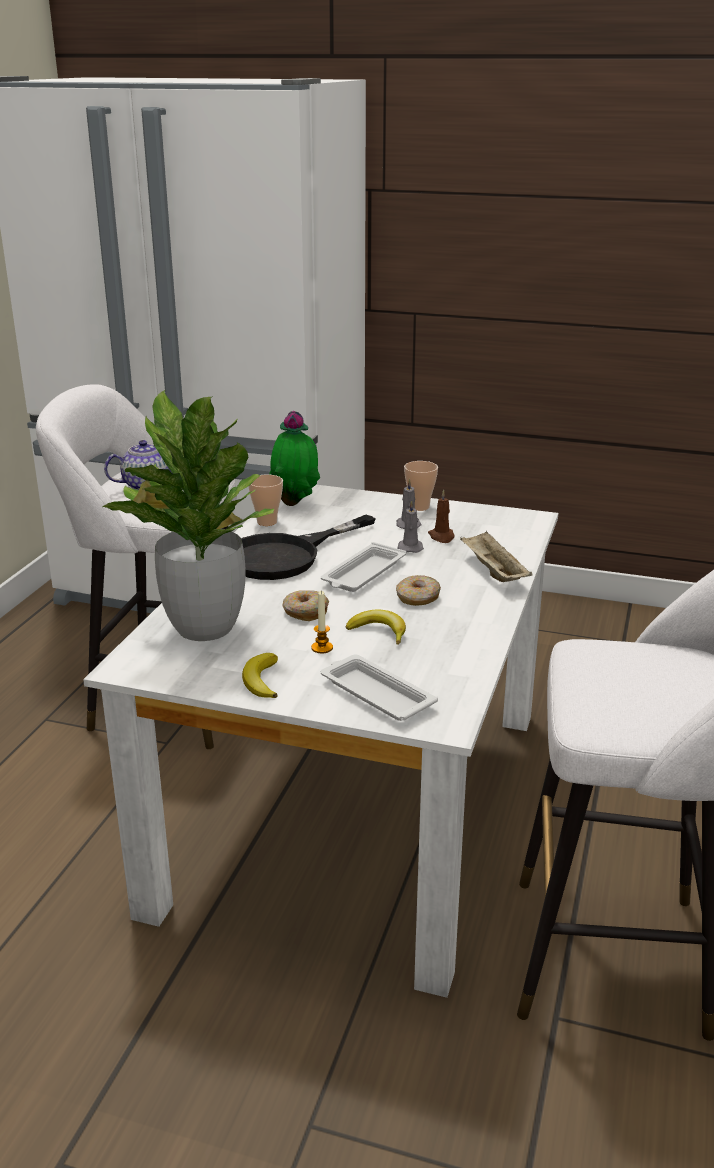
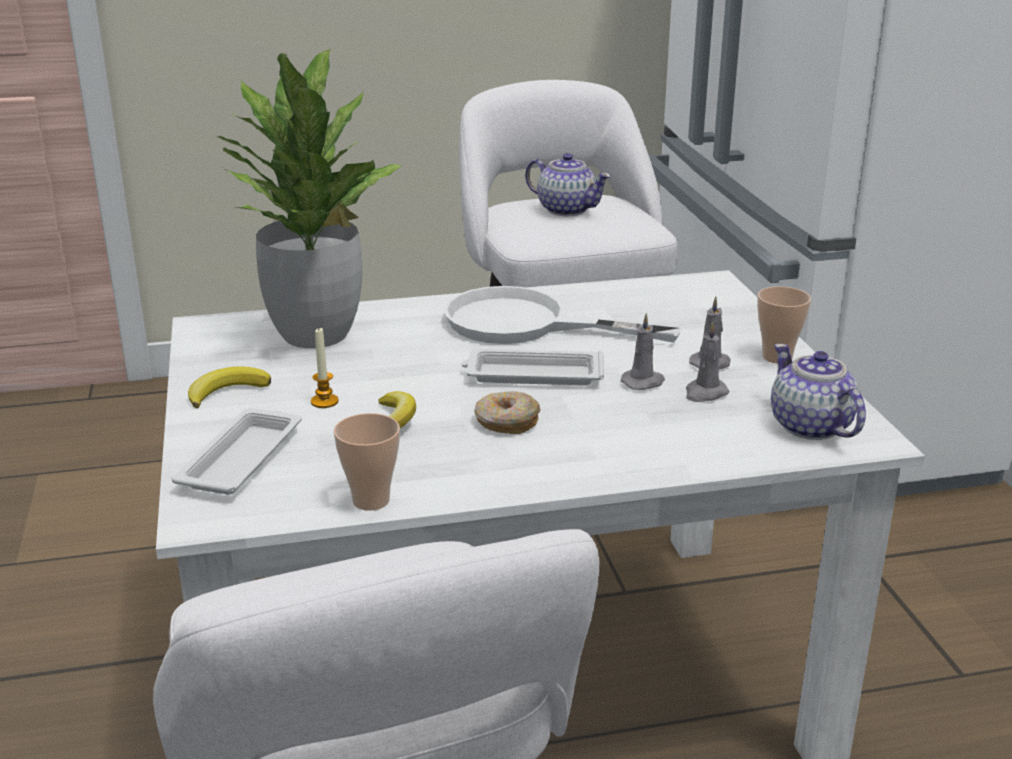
camera: 60 degrees right, 0 degrees up
(267, 522) = (599, 291): cup -> cup (371, 500)
(286, 555) = (527, 324): black frying pan -> white frying pan
(295, 503) = (671, 291): potted plant -> none
(305, 612) = (399, 371): donut -> none
(442, 537) = (705, 393): brown candle -> grey candle
(492, 572) = (644, 452): beige tray -> none
(506, 525) = (810, 427): none -> teapot

